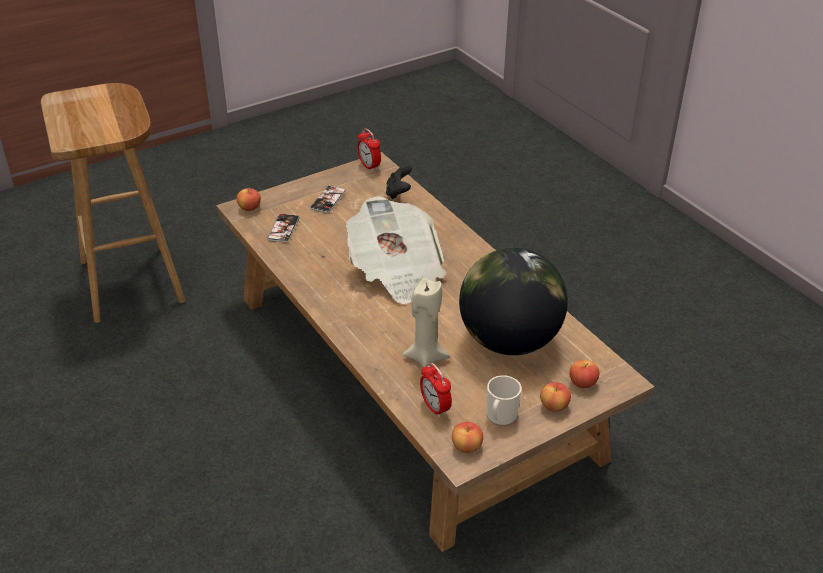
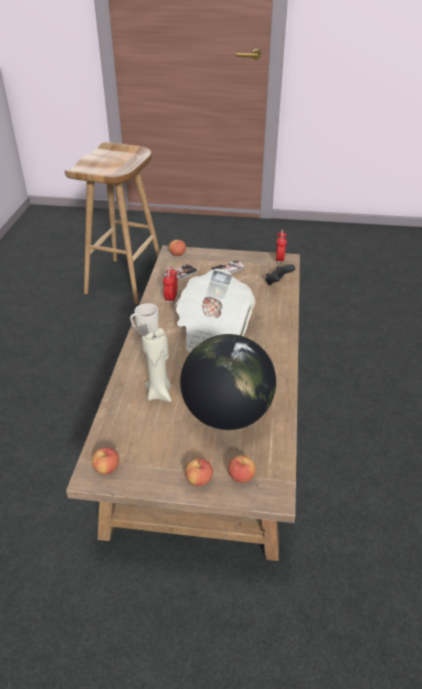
camera: 40 degrees right, 0 degrees up
(435, 407) = (122, 429): alarm clock -> alarm clock (171, 298)
(500, 417) = (153, 463): mug -> mug (145, 332)

